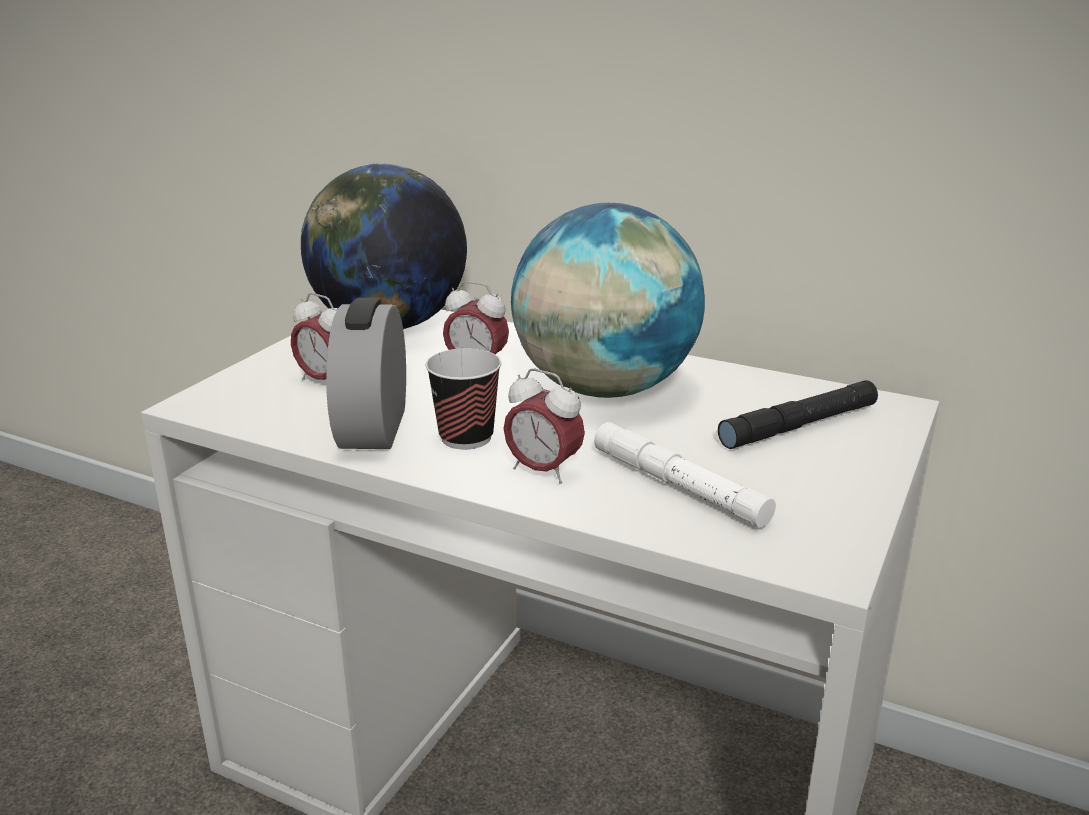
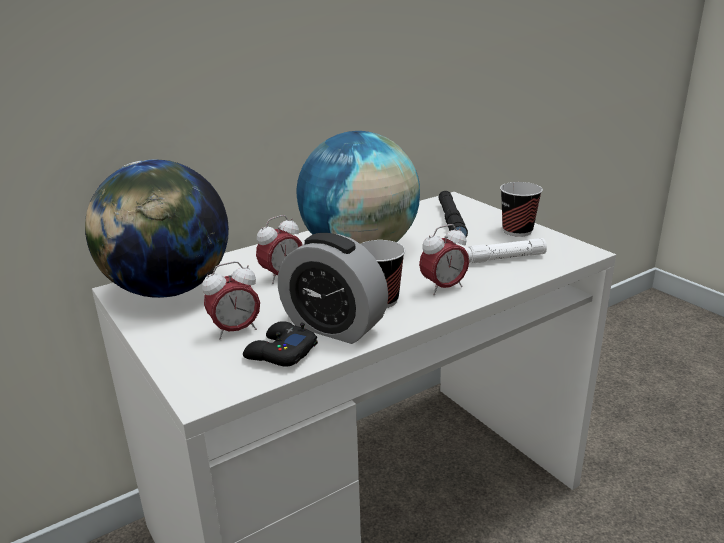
camera: 60 degrees left, 0 degrees up
(293, 416) = (280, 353): none -> black game controller
(836, 488) = (517, 231): none -> cup

